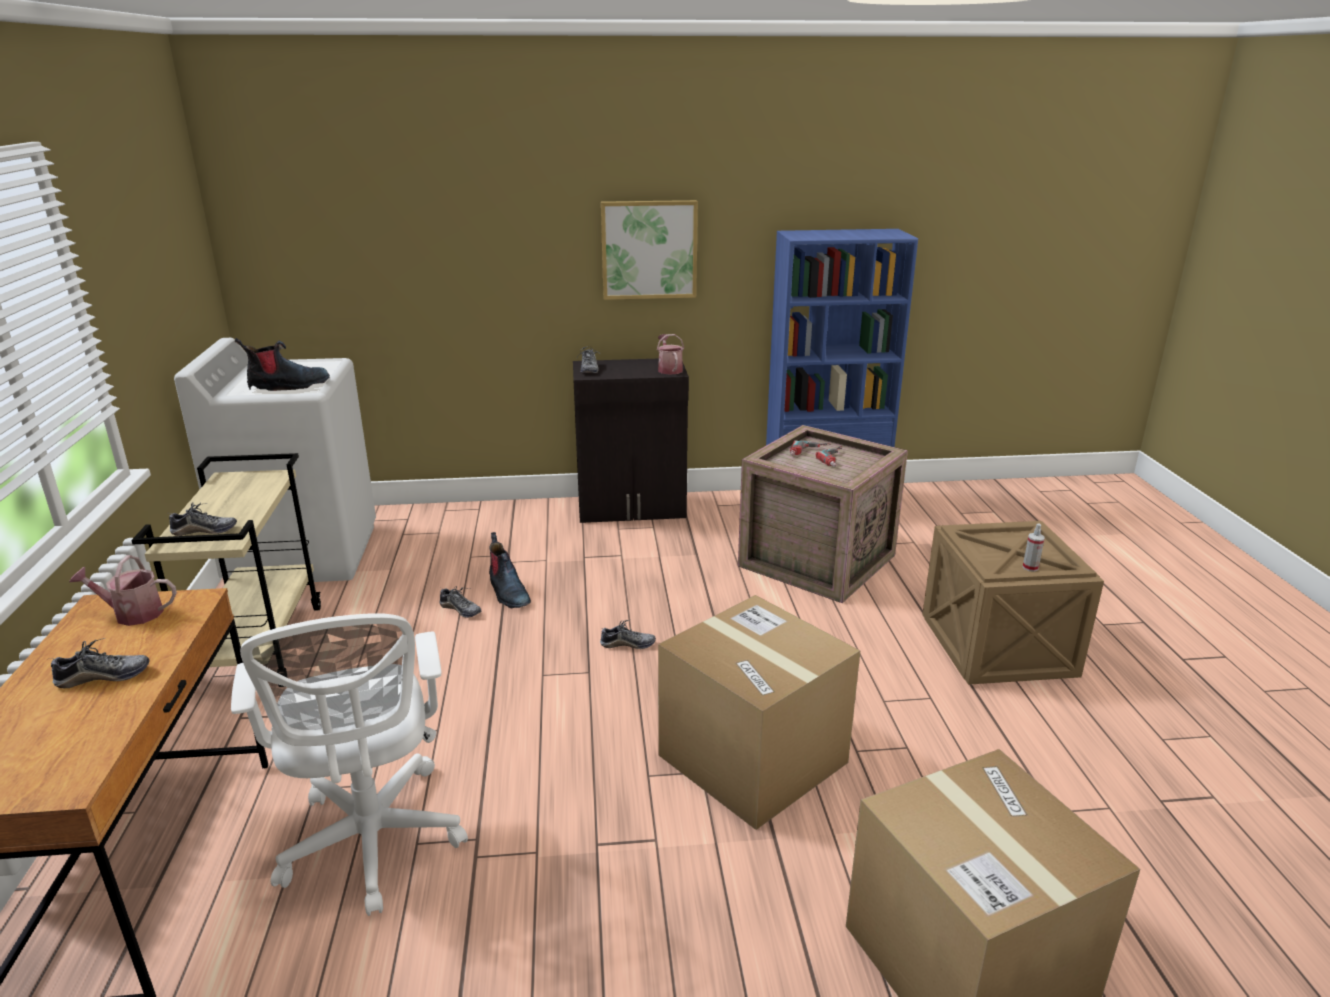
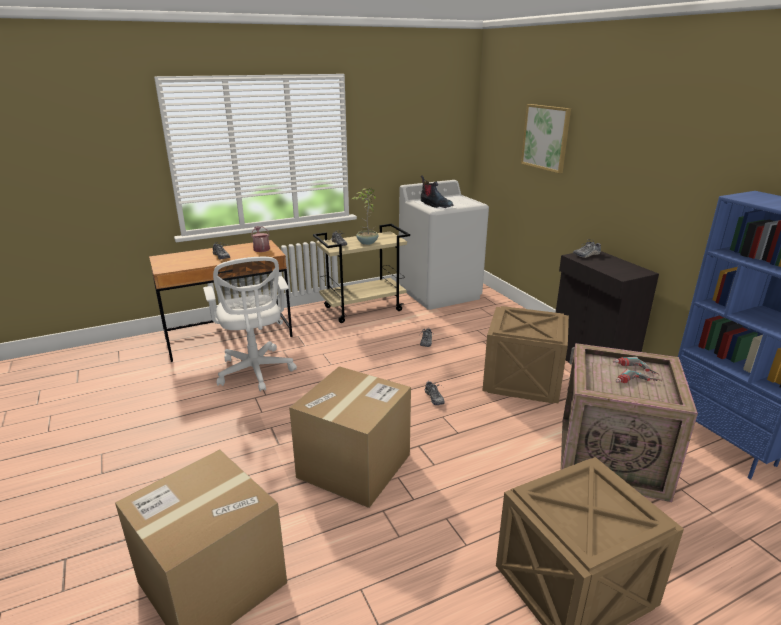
camera: 70 degrees right, 0 degrees up
(246, 504) = (367, 243): none -> potted plant
(372, 844) = (256, 372): white office chair -> white office chair turned 75 degrees counterclockwise
(508, 592) = (453, 349): boot -> none
(636, 565) = (521, 381): none -> crate
(649, 250) = (658, 184): picture -> picture (546, 137)
(669, 369) = (626, 274): watering can -> none
(1030, 567) = (568, 521): spray bottle -> none

